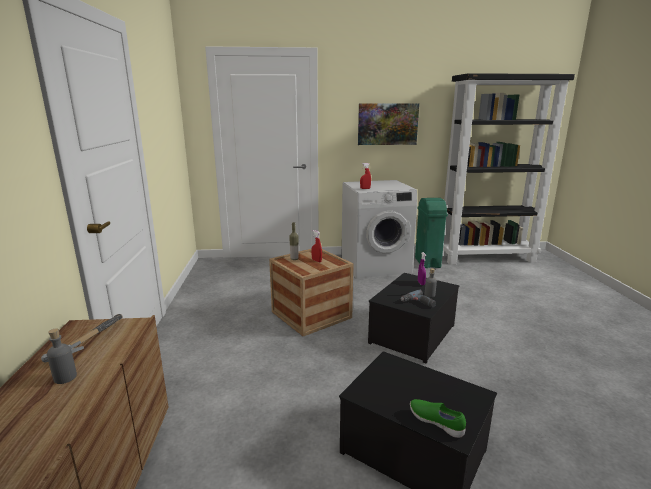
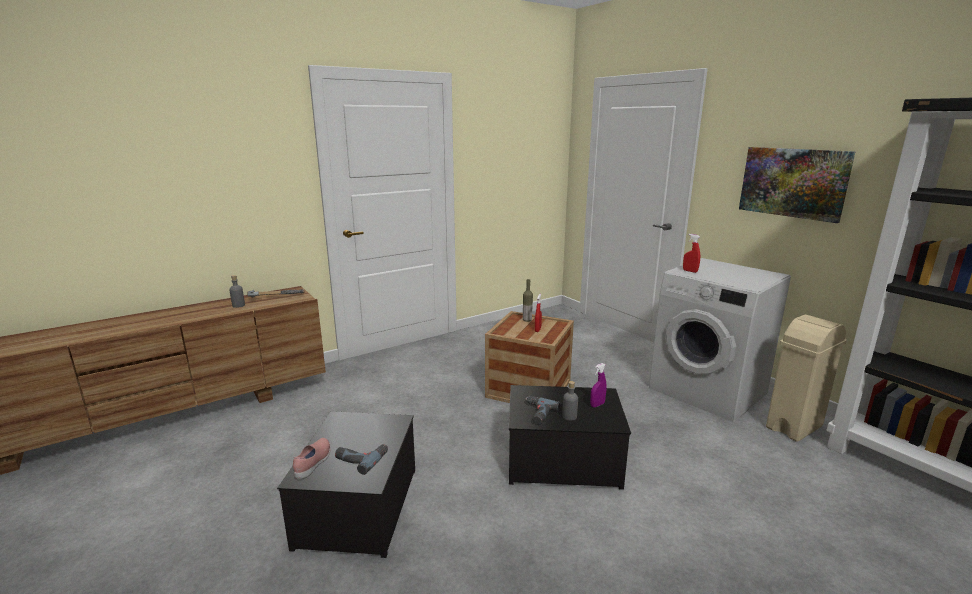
camera: 60 degrees right, 0 degrees up
(427, 263) = (793, 427): green trash can -> beige trash can
(436, 422) = (313, 463): green shoe -> pink shoe
(440, 392) = (361, 458): none -> power drill

